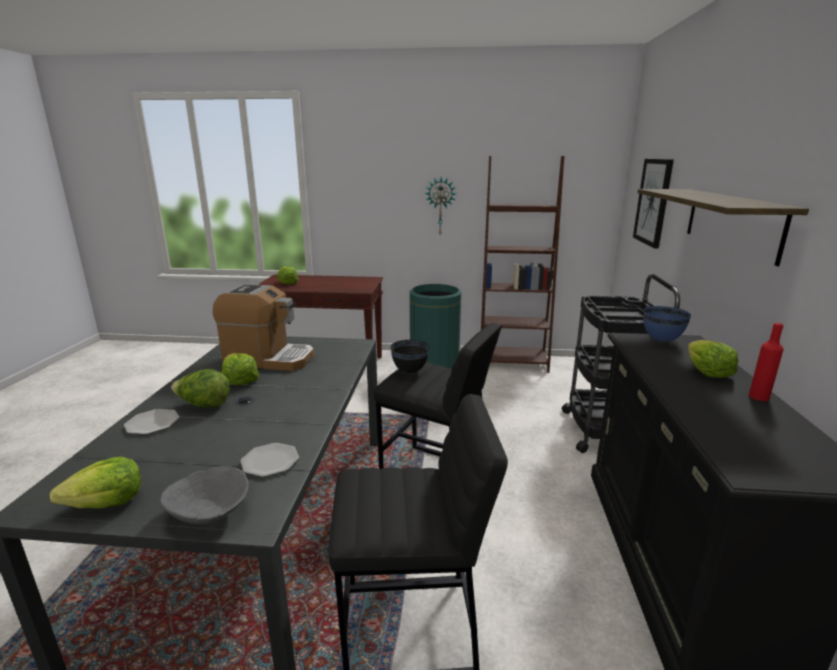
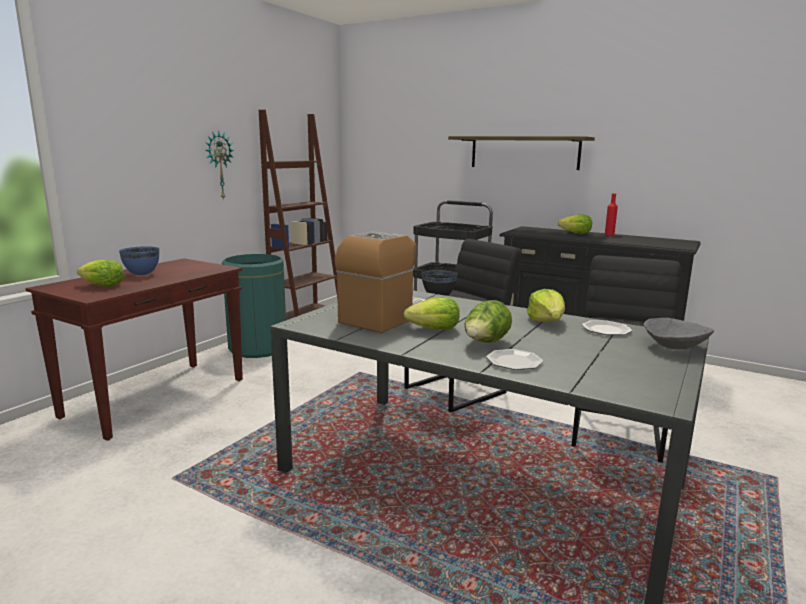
camera: 65 degrees left, 5 degrees down
(107, 503) = (659, 375): lettuce -> lettuce (546, 321)
(653, 202) = (407, 151): picture -> none
(661, 340) = (523, 230): blue bowl -> blue bowl (142, 275)

